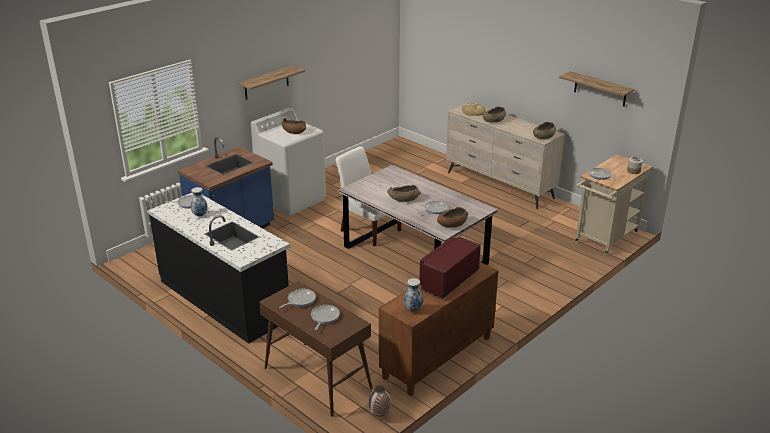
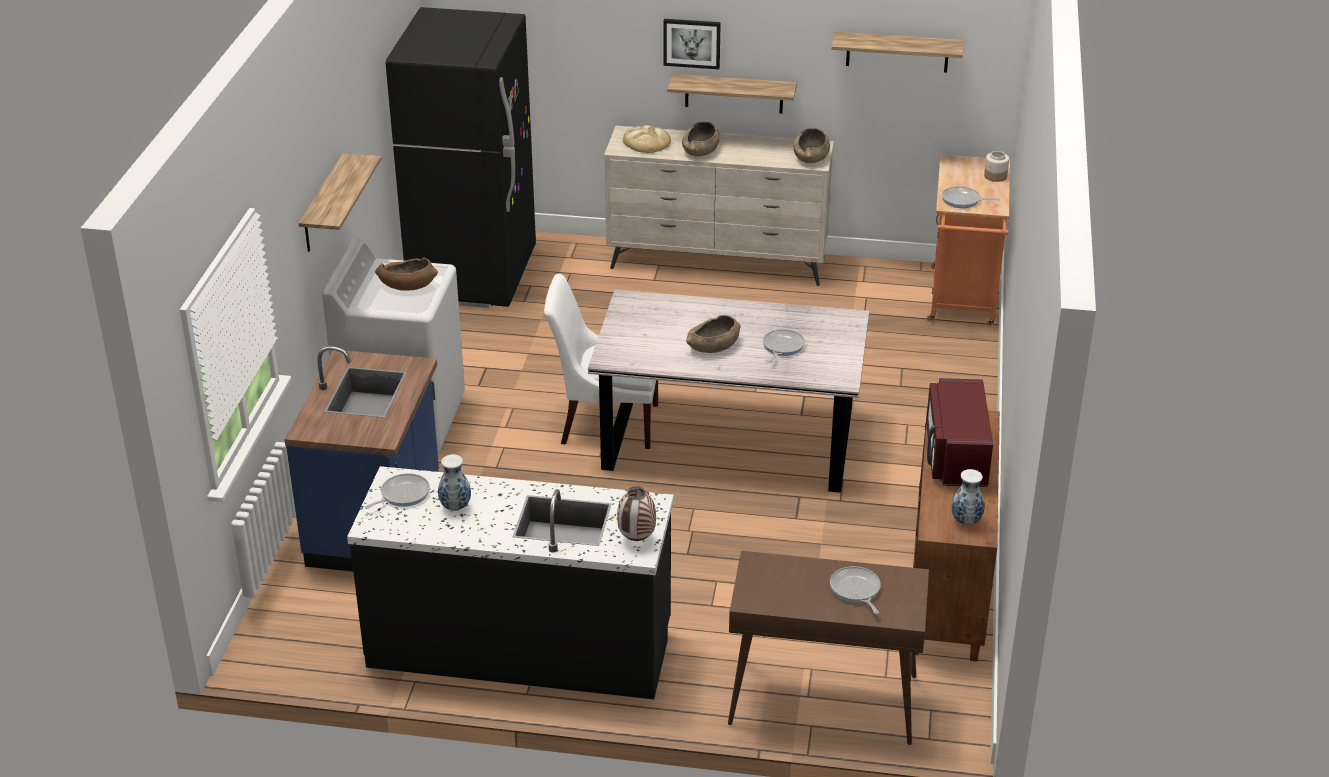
camera: 35 degrees left, 5 degrees up
(300, 300) = (786, 580): frying pan -> none
(379, 415) = (969, 709): vase -> vase (637, 539)
(386, 158) = (473, 275): none -> black fridge
(452, 224) = (838, 362): brown bowl -> none
(505, 64) = (692, 43): none -> picture
(521, 96) = (734, 93): none -> shelf
(604, 239) = (962, 301): beige cart -> orange cart

